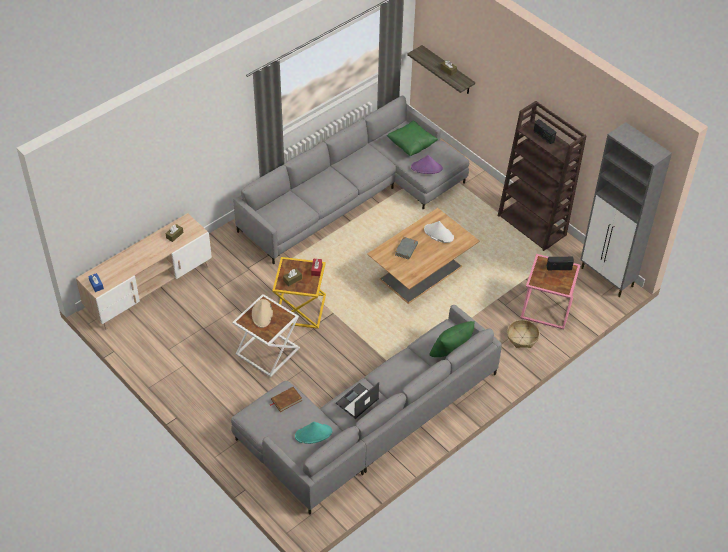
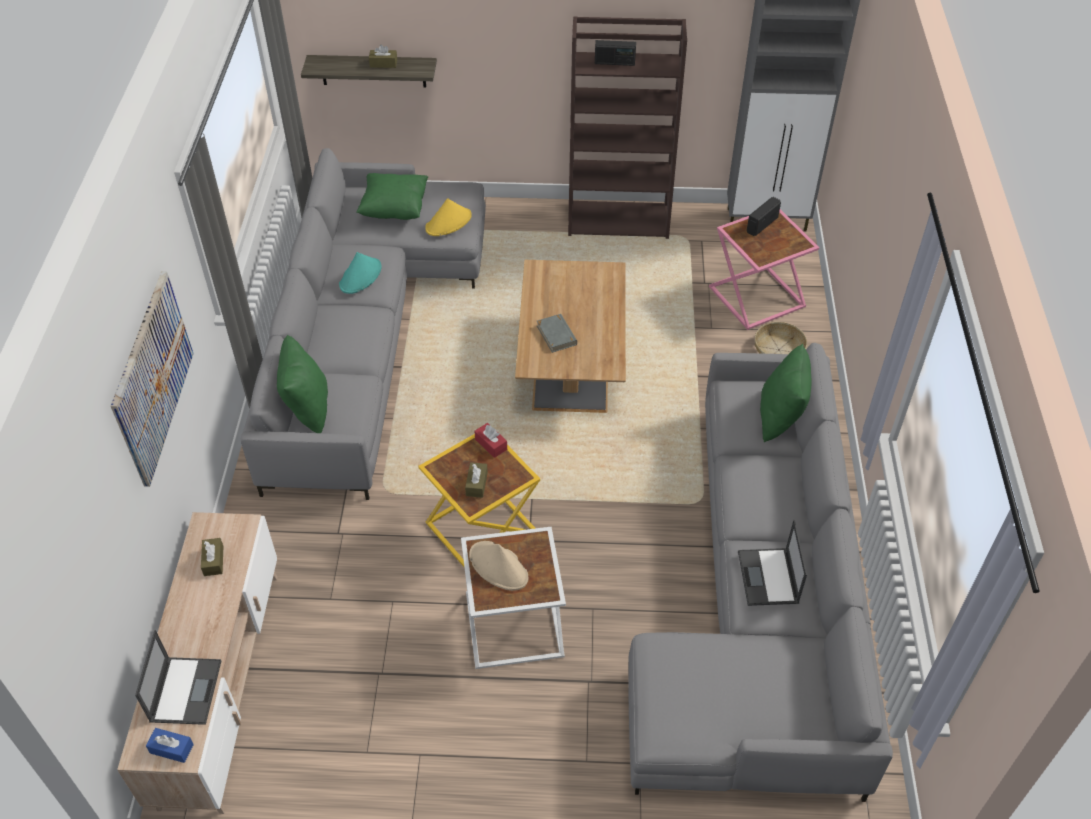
camera: 45 degrees left, 0 degrees up
(119, 270) = (185, 690): none -> laptop
(190, 145) = (152, 377): none -> picture
(274, 206) = (307, 408): none -> green pillow
(286, 400) = (681, 662): brown book -> none
(313, 434) = (779, 675): turquoise hat -> turquoise hat (360, 276)
(426, 168) = (448, 222): purple hat -> yellow hat
(438, 234) = (568, 288): white hat -> none

